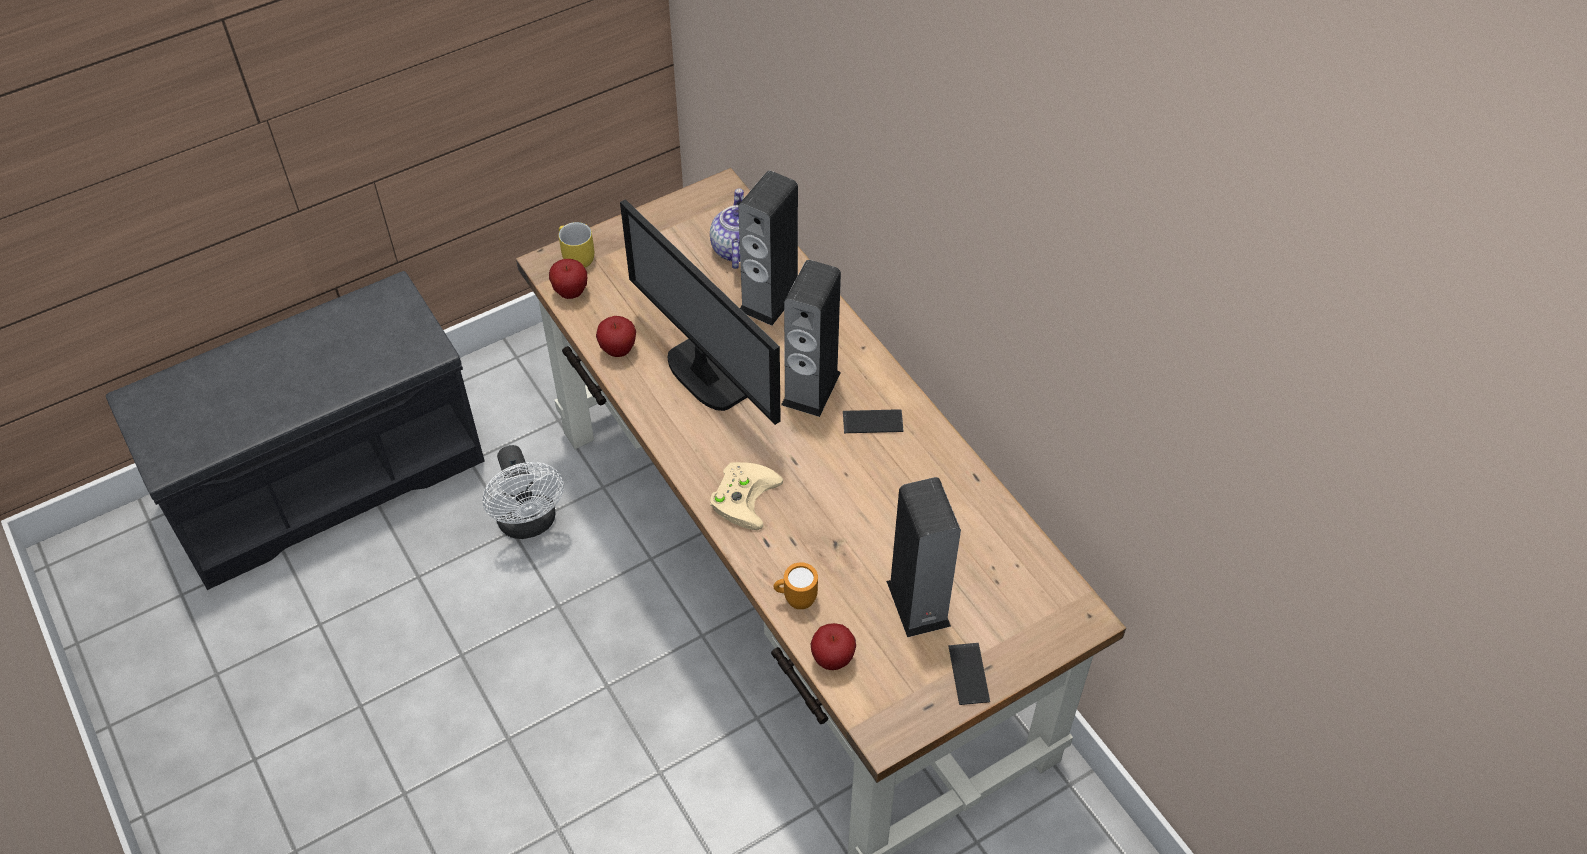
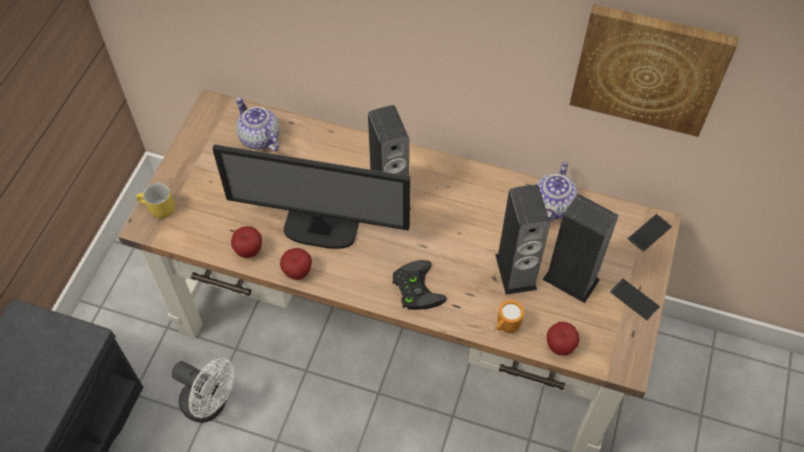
camera: 40 degrees left, 5 degrees up
(571, 292) = (179, 235): apple -> apple (297, 272)
(743, 495) = (415, 287): beige game controller -> black game controller
(770, 299) = (311, 157): speaker -> speaker (516, 271)
(872, 422) = (443, 191): phone -> phone (649, 233)
(979, 516) = (553, 206): none -> teapot
(1110, 379) = (649, 68): none -> picture

